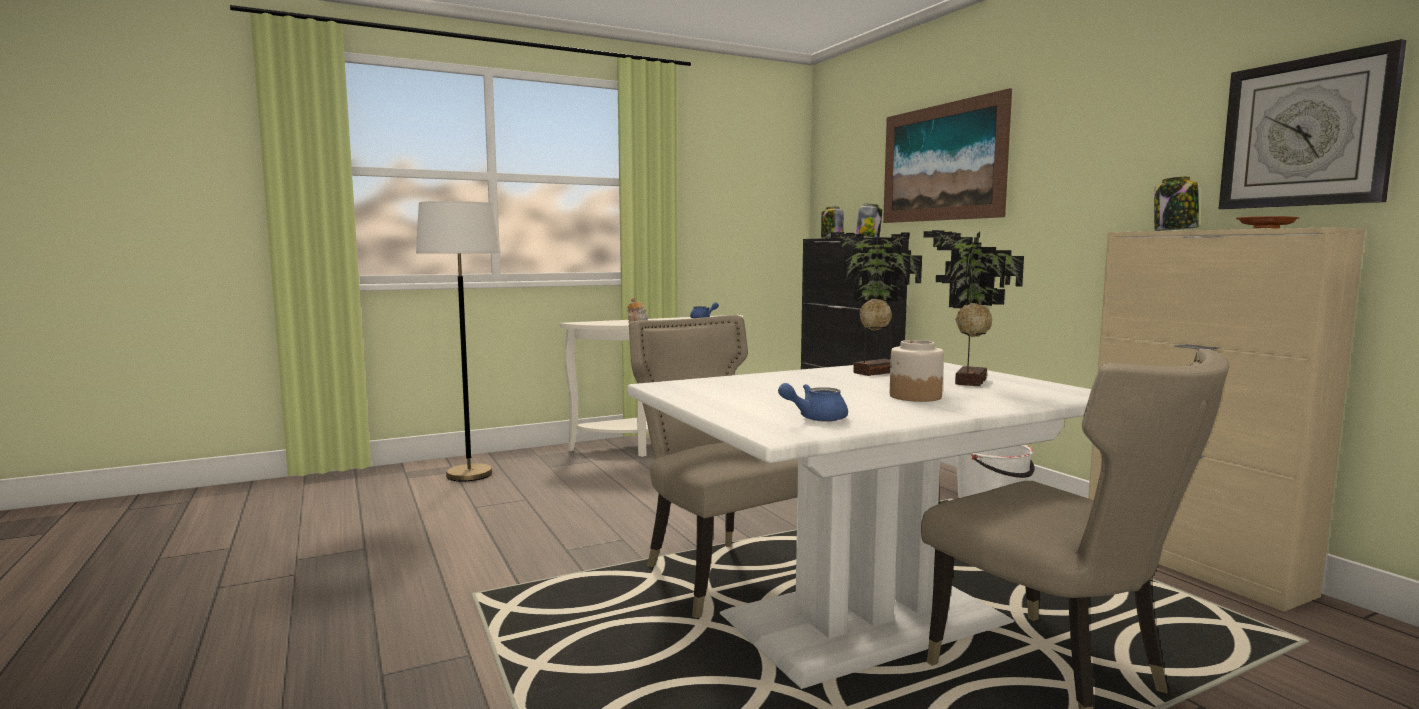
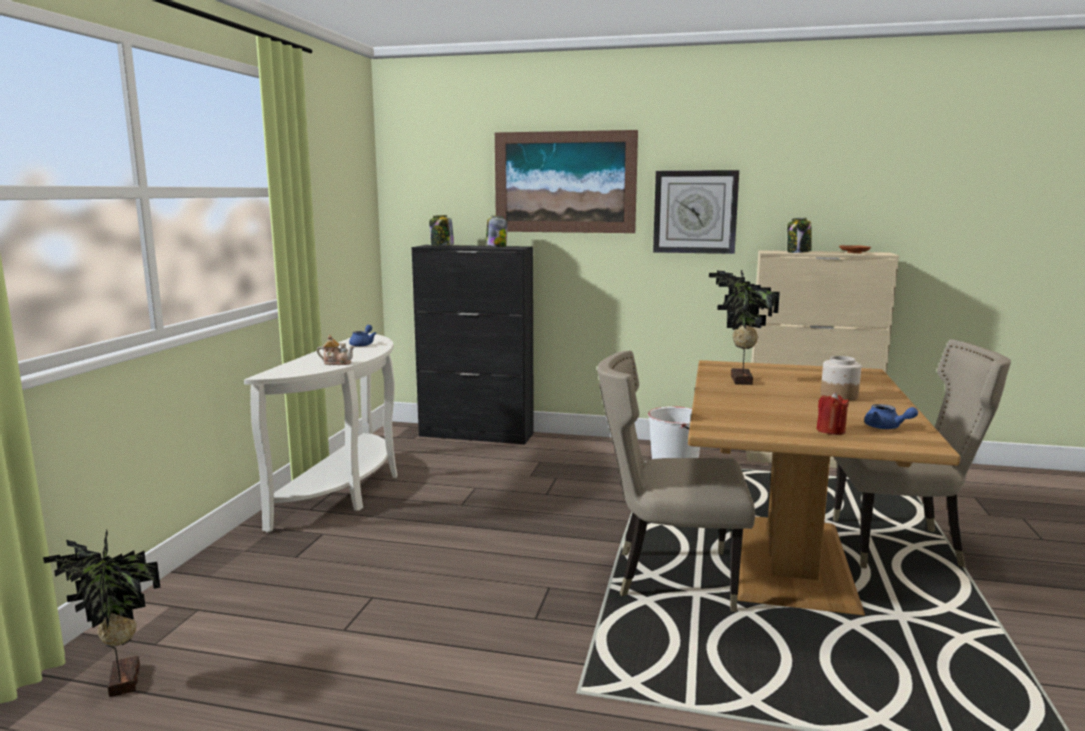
camera: 50 degrees left, 5 degrees up
(469, 474) = (228, 604): white floor lamp -> none
(748, 406) = (830, 430): none -> red candle
(815, 418) = (886, 428): blue teapot -> blue teapot turned 60 degrees counterclockwise
(862, 618) = (788, 561): white dining table -> brown dining table
(967, 381) = (802, 376): potted plant -> potted plant (120, 682)
(1305, 133) = (855, 194): wall clock -> wall clock (695, 212)

